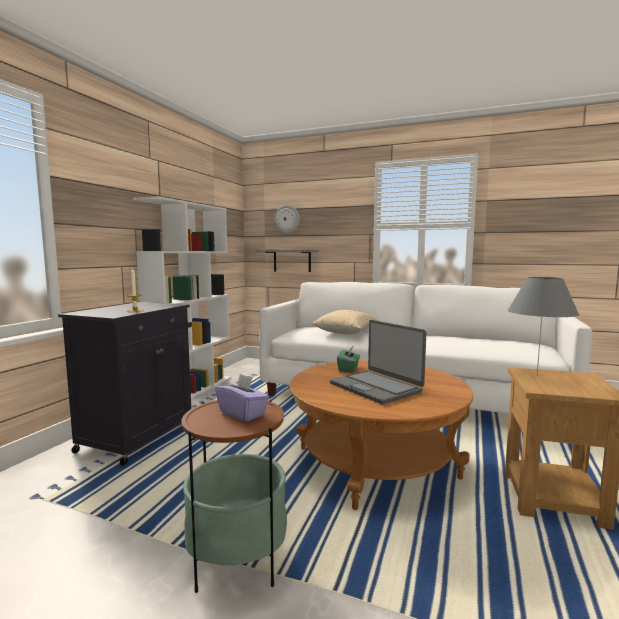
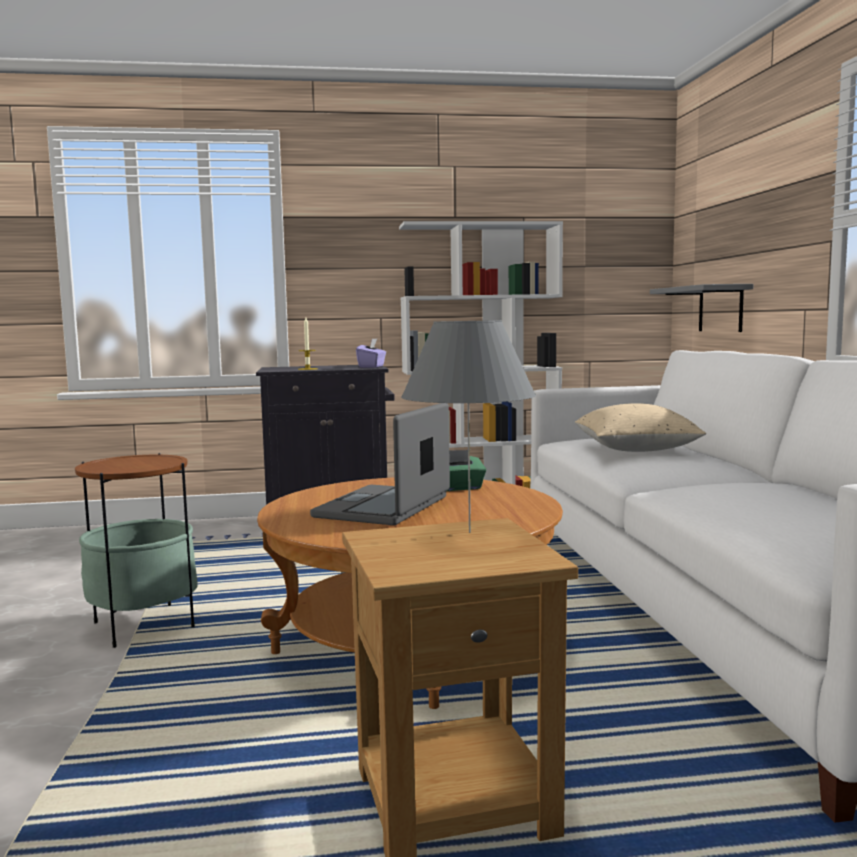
camera: 60 degrees right, 0 degrees up
(242, 413) = (139, 464): purple tissue box -> purple tissue box (372, 367)
(287, 219) = (718, 224): wall clock -> none

